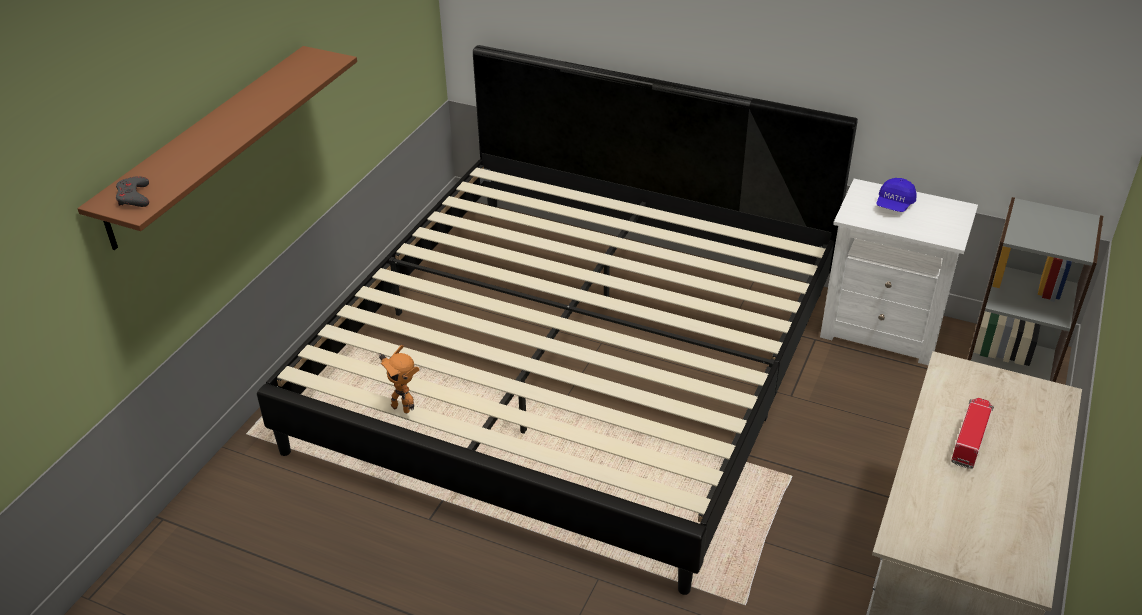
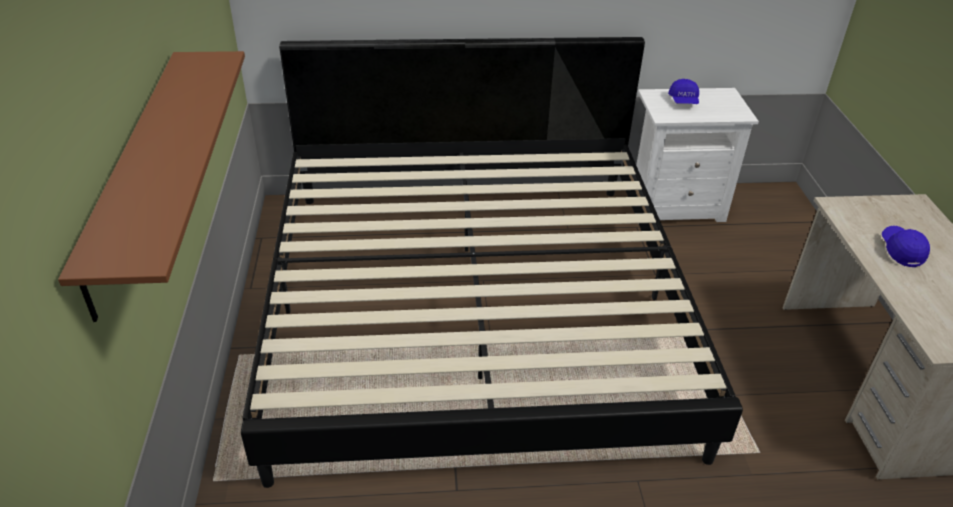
camera: 30 degrees left, 0 degrees up
(134, 197) = (126, 245): grey game controller -> none
(402, 407) = (401, 392): toy robot -> none
(971, 437) = (901, 251): toy truck -> blue cap
(1011, 363) = (771, 203): grey bookcase -> none

